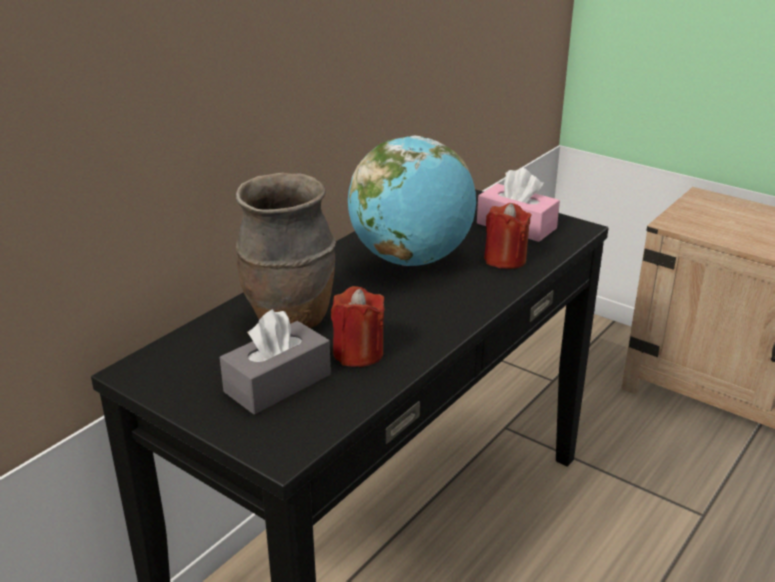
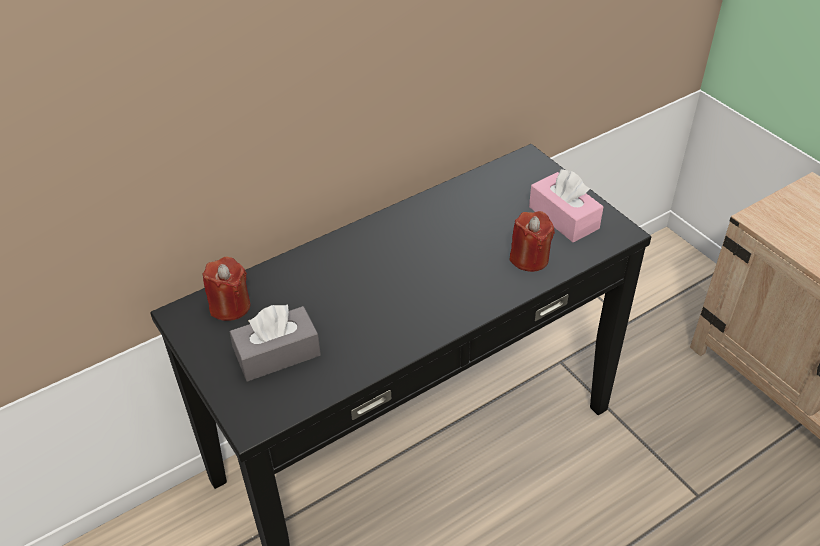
camera: 20 degrees right, 15 degrees up
(290, 320) = (316, 289): brown vase -> none
(358, 353) = (352, 338): red candle -> red candle (230, 306)
(411, 260) = (447, 241): globe -> none

